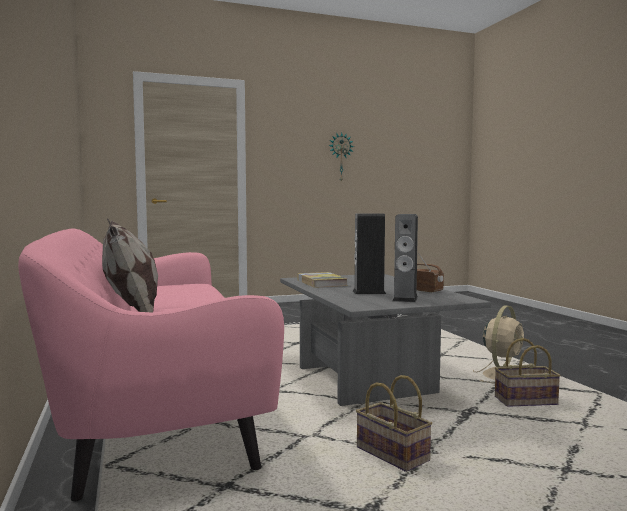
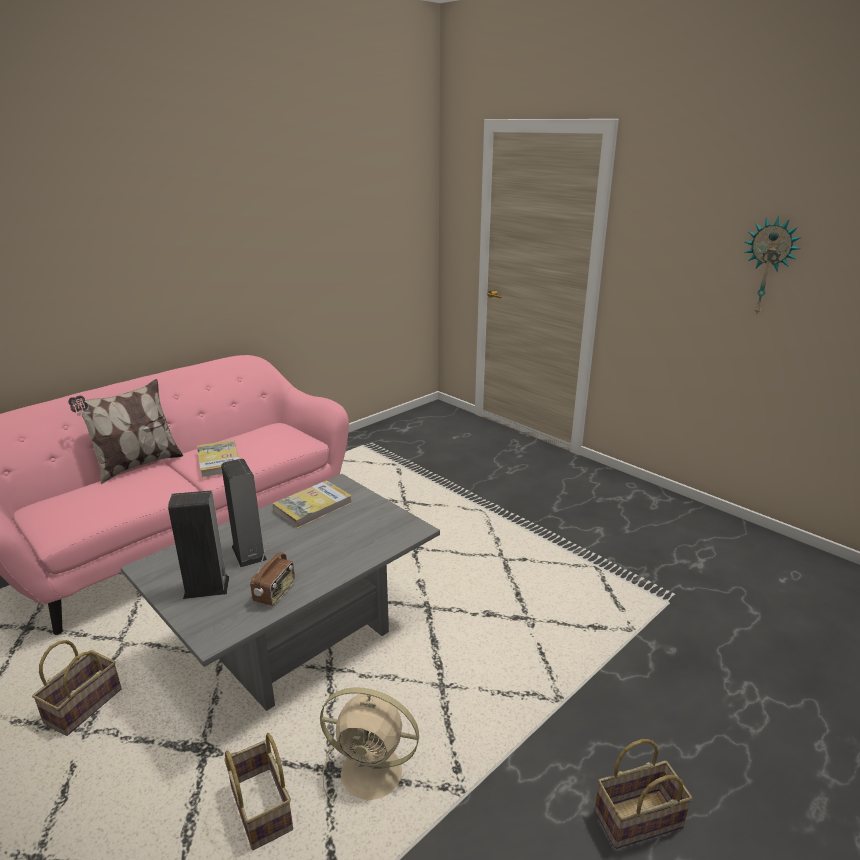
camera: 65 degrees right, 20 degrees up
(189, 295) = (219, 461): none -> book
(542, 342) = (637, 821): none -> basket

